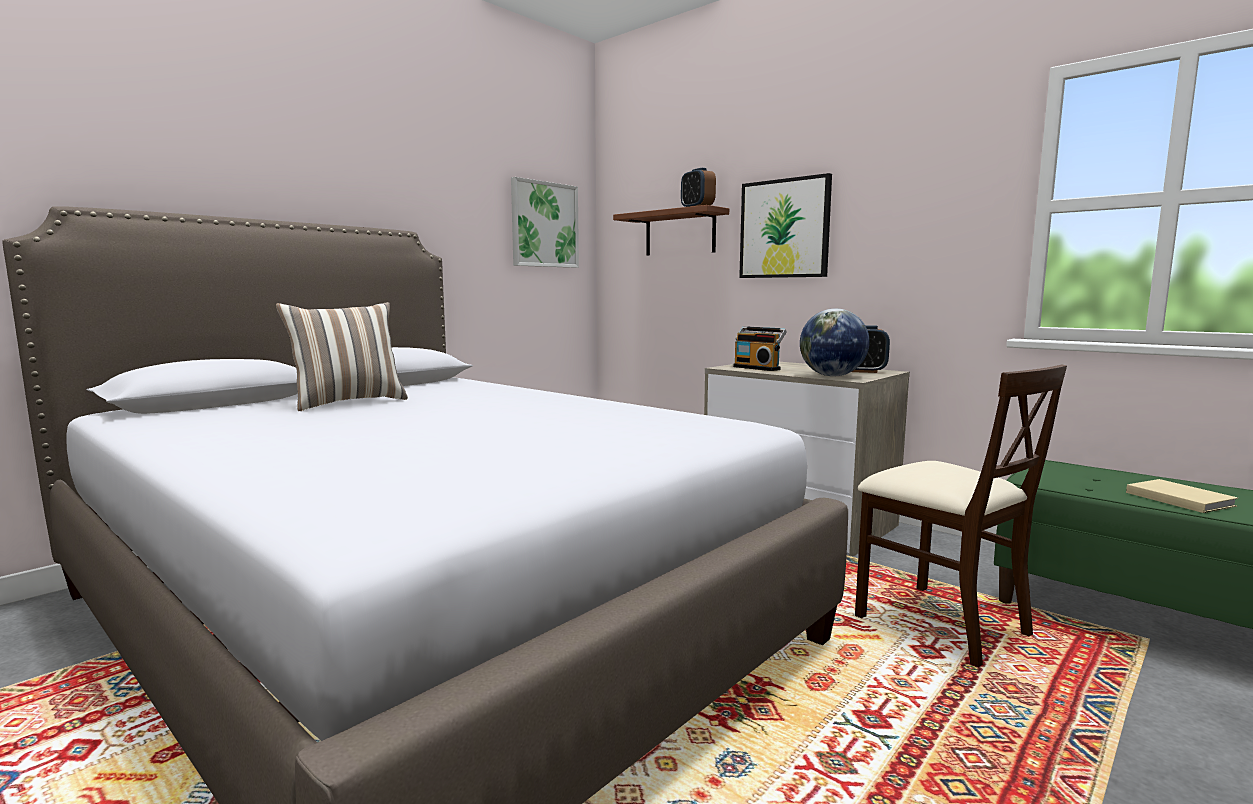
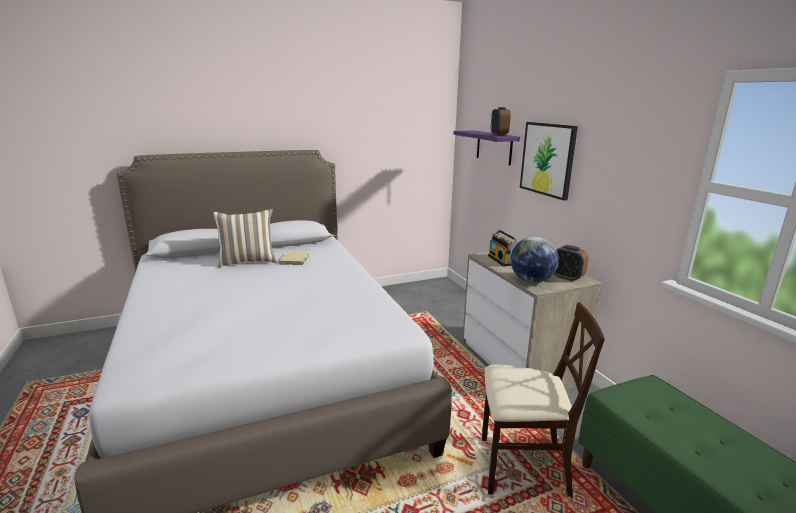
camera: 25 degrees right, 10 degrees up
(544, 225) = (413, 134): picture -> none
(680, 233) = (494, 147): brown shelf -> purple shelf
(940, 623) = (522, 467): beige chair -> beige chair turned 75 degrees counterclockwise
(1177, 498) = (697, 446): beige book -> beige book (295, 259)

